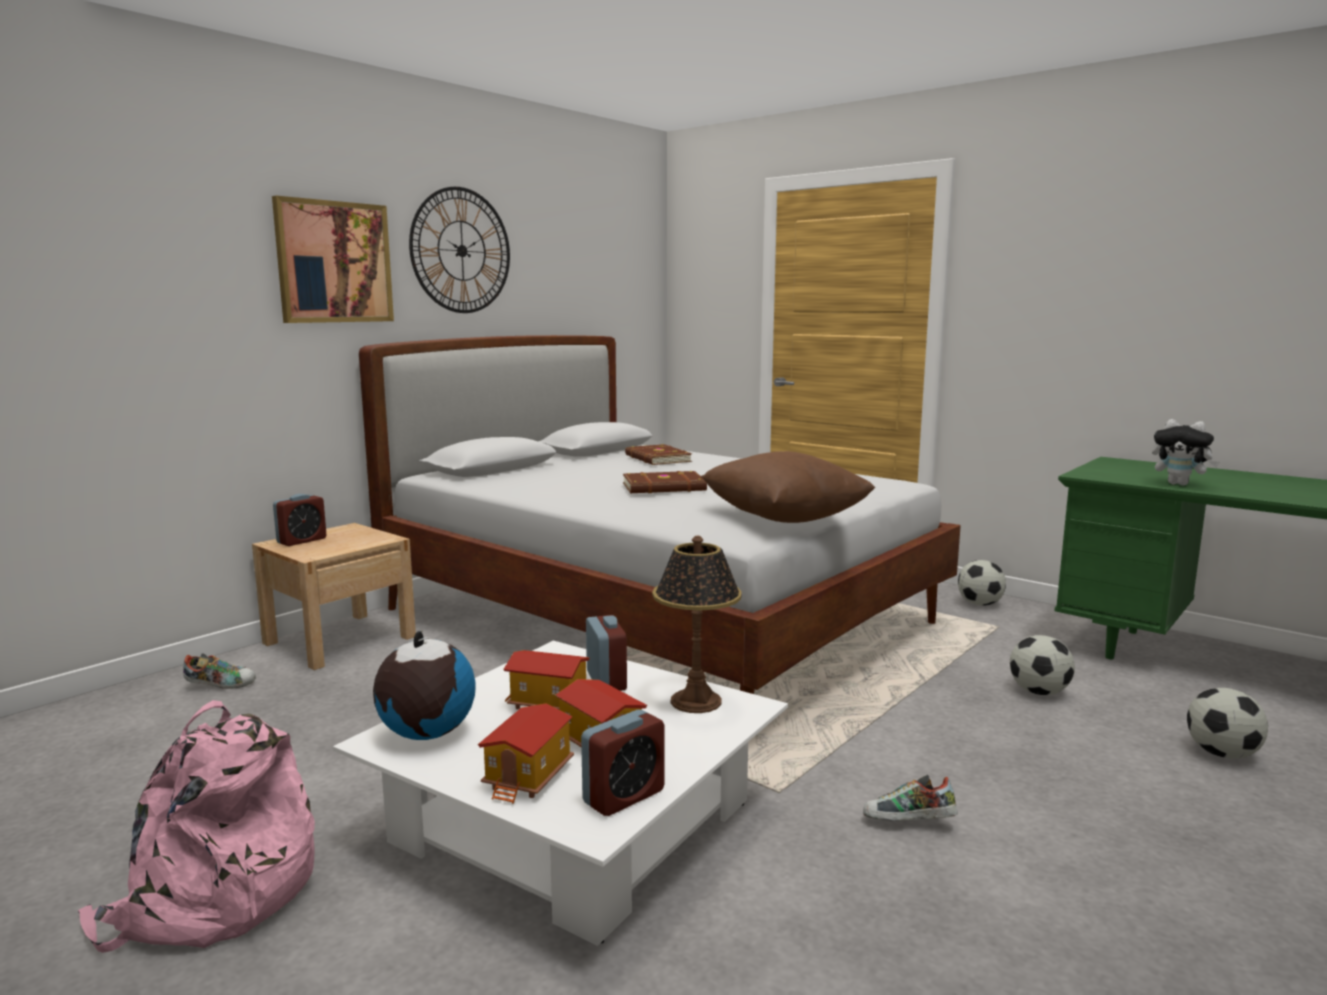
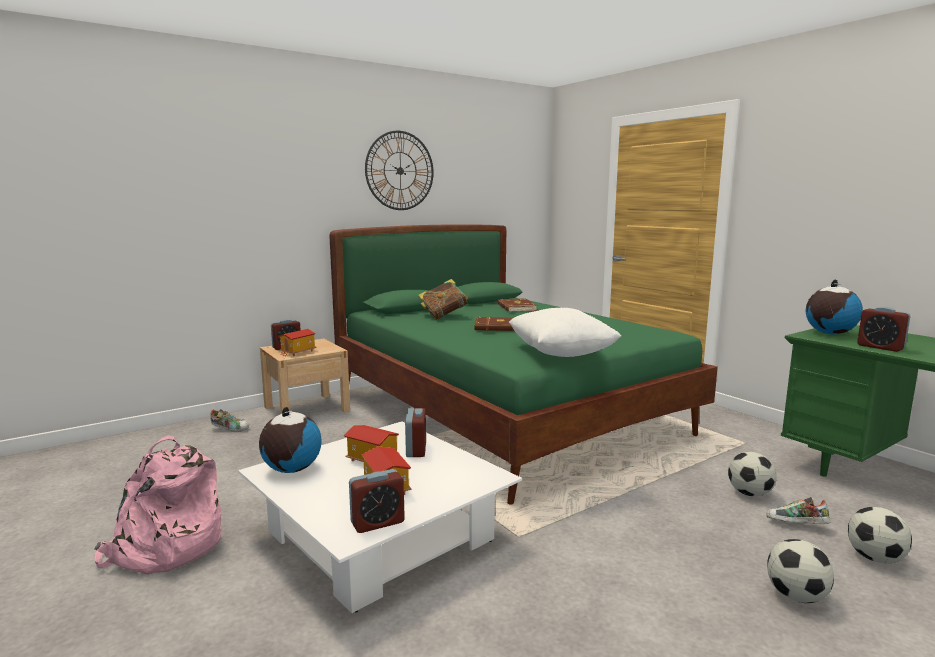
camera: 15 degrees right, 0 degrees up
(334, 262) = (315, 179): picture -> none
(529, 777) = (331, 503): toy house -> toy house (298, 352)
(560, 476) = (444, 316): none -> book
(658, 617) = (504, 413): white bed -> green bed
(696, 702) = (463, 469): table lamp -> none
(784, 519) = (561, 354): brown pillow -> white pillow
(908, 824) = (595, 571): shoe -> shoe (796, 525)
(979, 604) = (741, 425): football -> football (796, 596)
(1106, 471) = (829, 333): none -> globe
(1180, 484) = (880, 347): plush toy -> alarm clock

